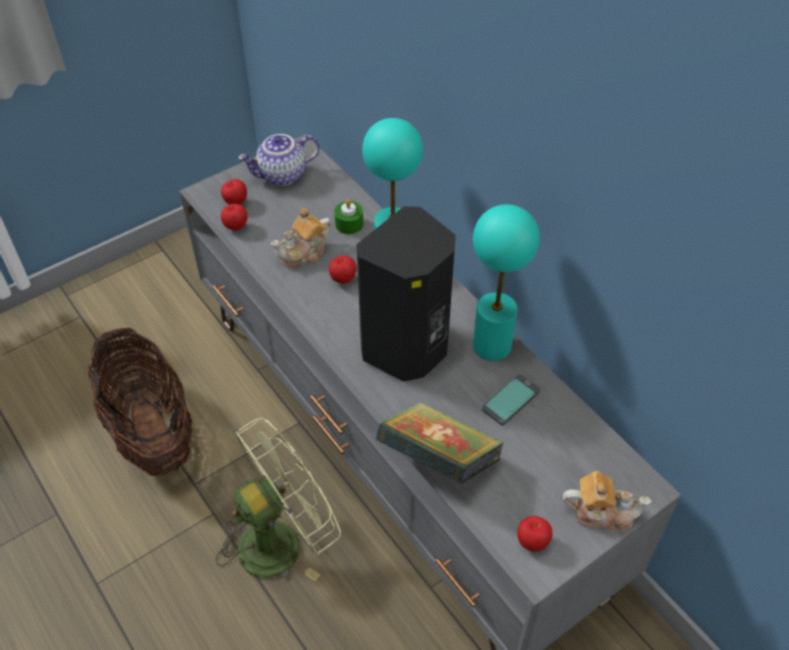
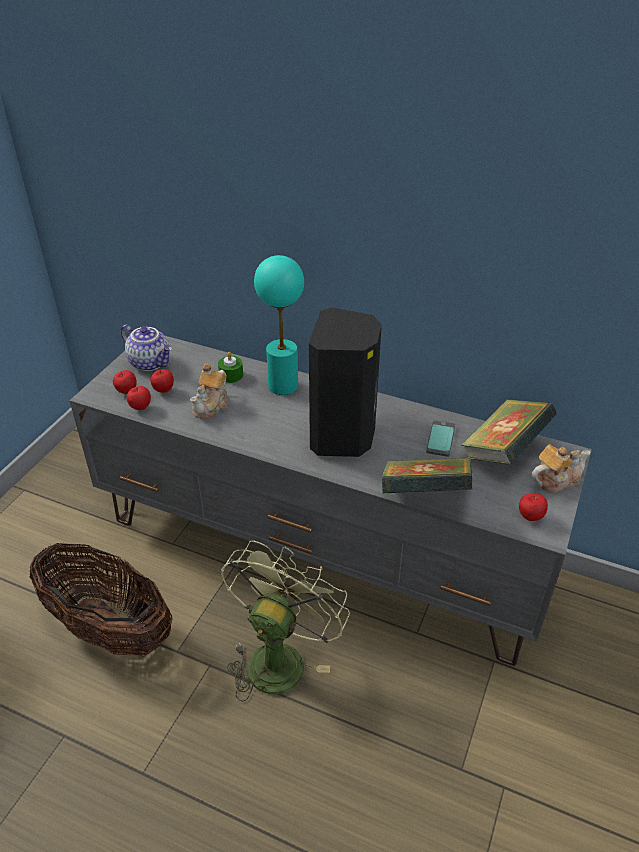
camera: 30 degrees left, 10 degrees down
(282, 176) = (151, 362): teapot -> teapot turned 90 degrees counterclockwise
(343, 279) = (256, 411): apple -> apple (163, 390)
(491, 345) = (398, 412): turquoise table lamp -> none
(571, 448) = (504, 450): none -> book

